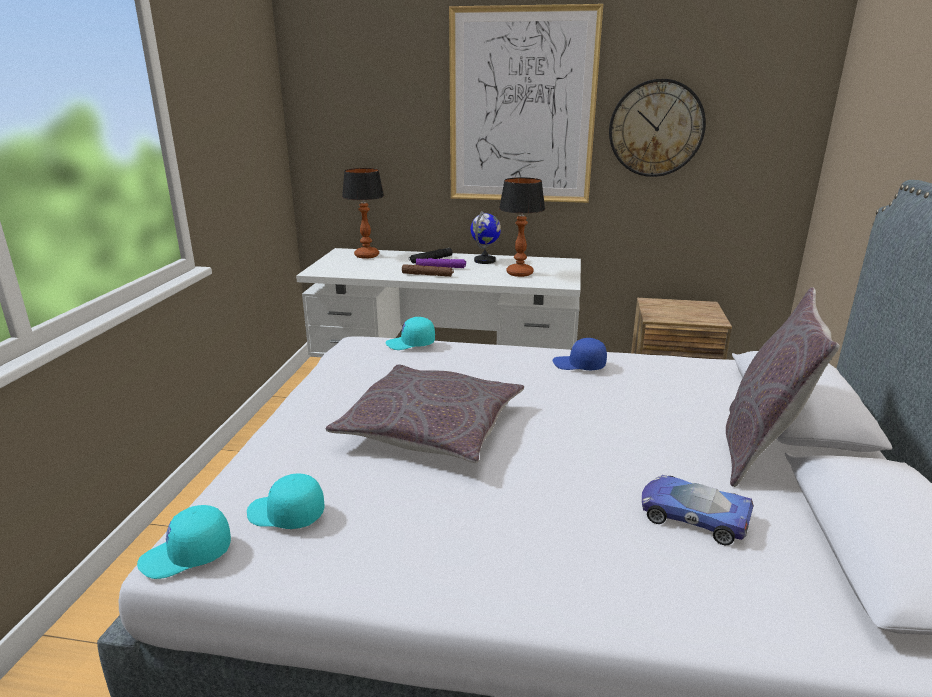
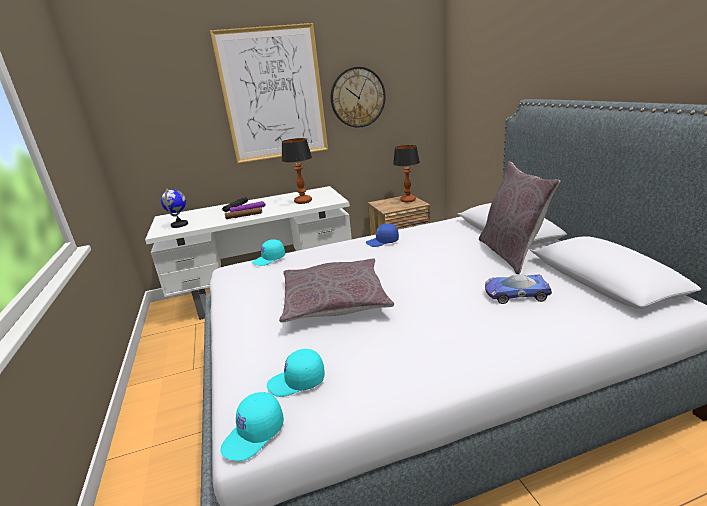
camera: 25 degrees left, 0 degrees up
(366, 255) = (185, 215): table lamp -> table lamp (407, 200)
(485, 261) = (273, 200): globe -> globe (180, 225)

